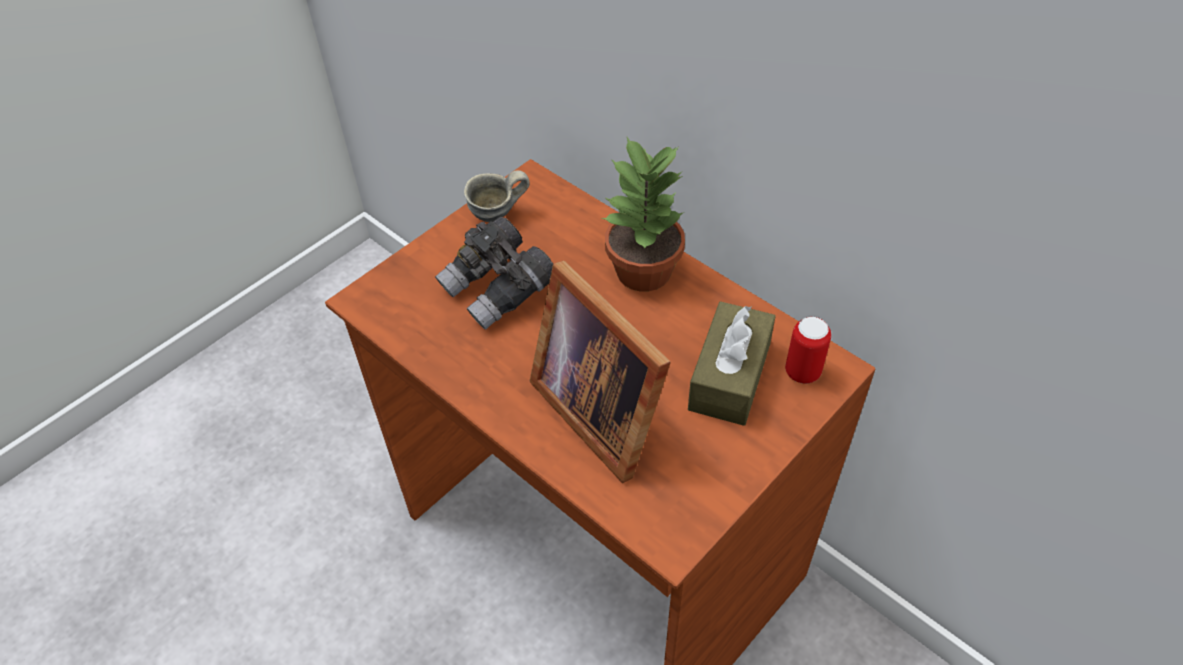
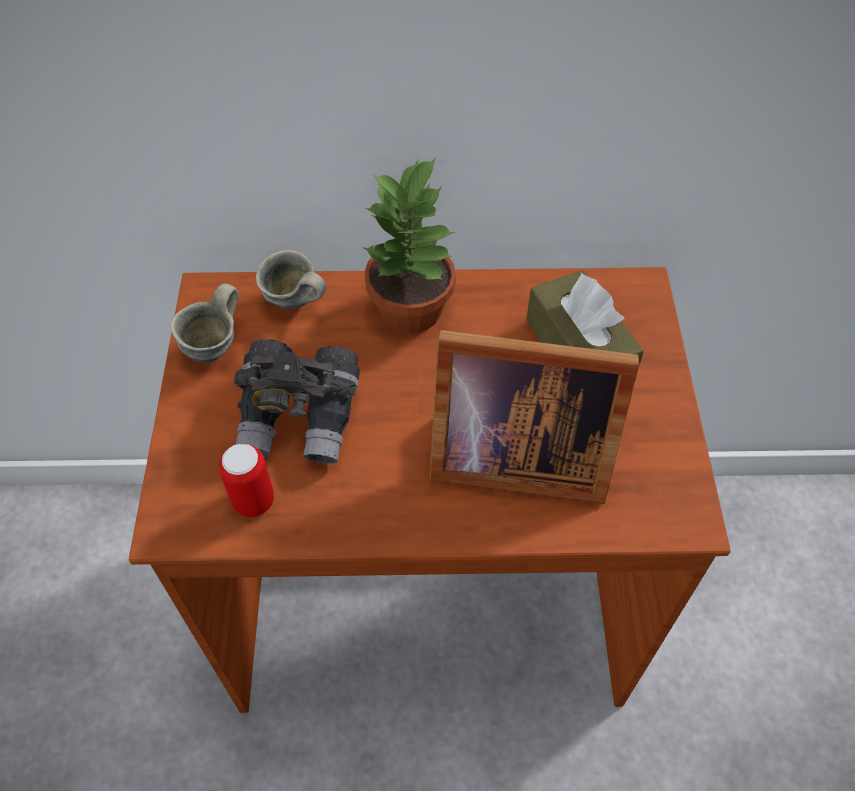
camera: 45 degrees left, 5 degrees up
(572, 220) = (293, 306): none -> grey mug
(802, 372) = (624, 307): can -> can (253, 501)

